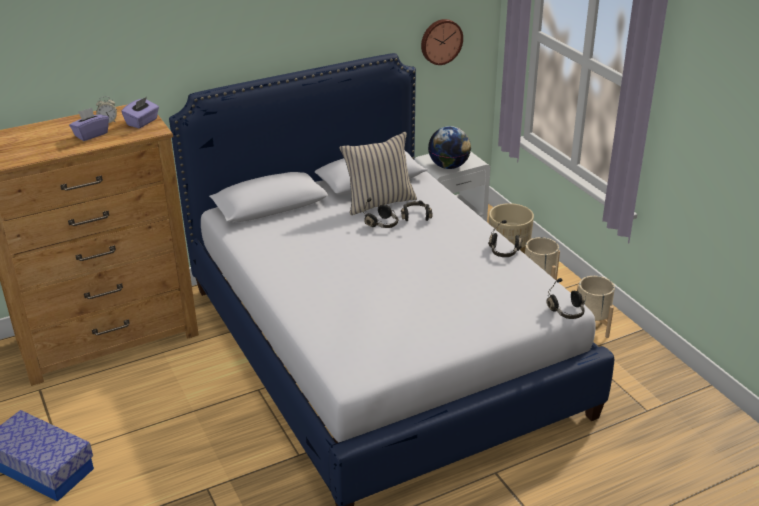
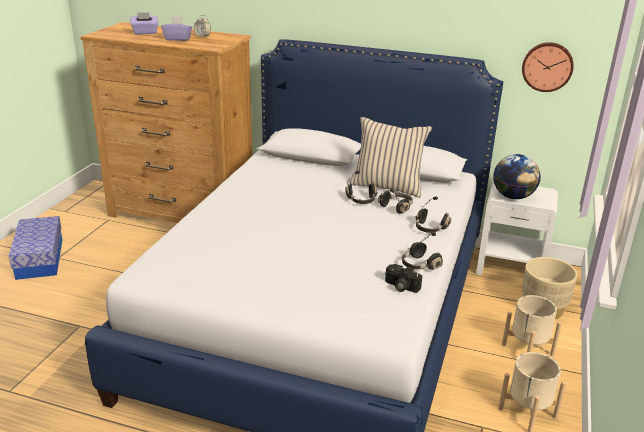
camera: 45 degrees right, 5 degrees down
(142, 122) = (218, 42): purple tissue box -> purple tissue box (145, 33)
(519, 273) = (400, 286): none -> camera
(567, 312) = (383, 338): black headphones -> black headphones (430, 228)

